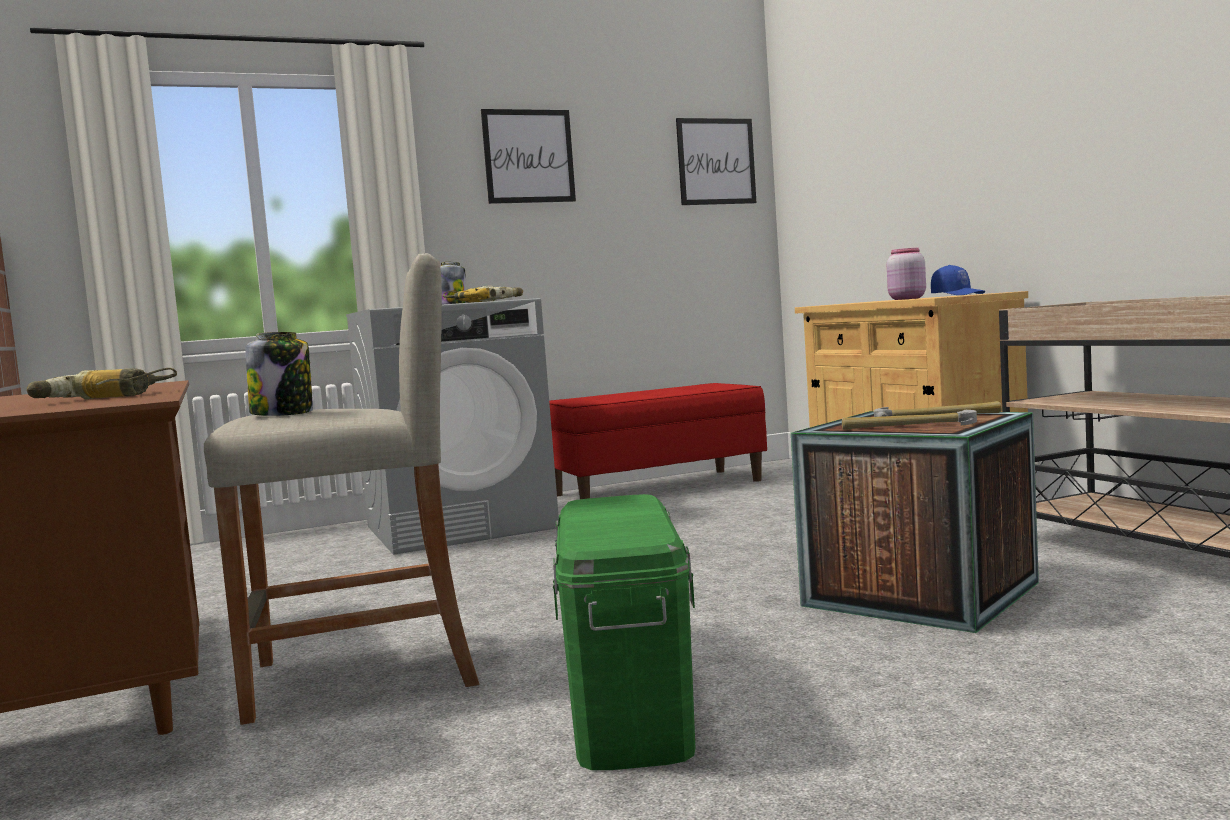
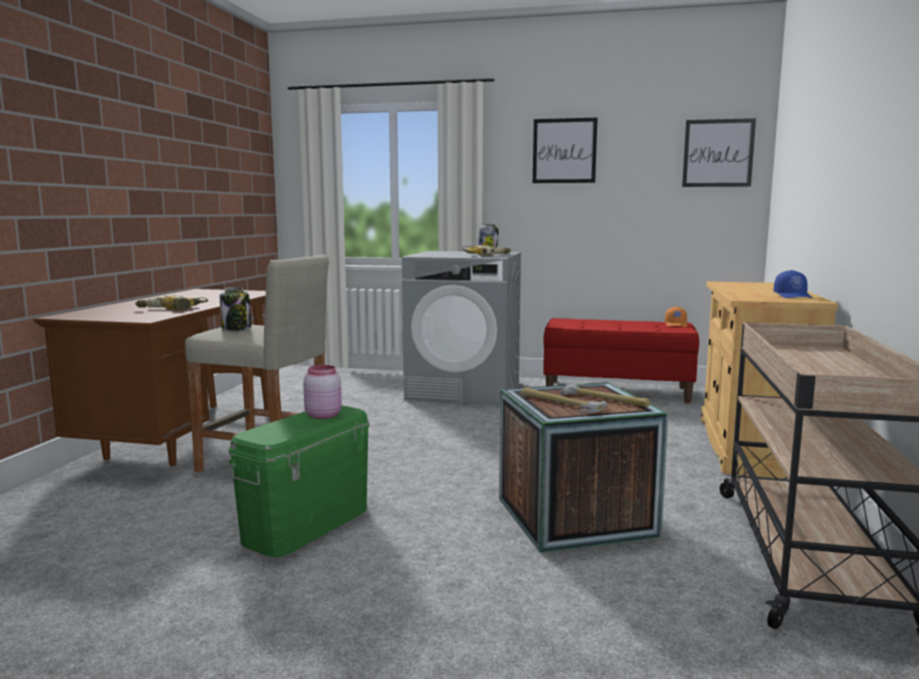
camera: 35 degrees right, 5 degrees up
(711, 385) = (676, 325): none -> orange cap
(906, 299) = (750, 293): pink jar -> pink jar (323, 415)

